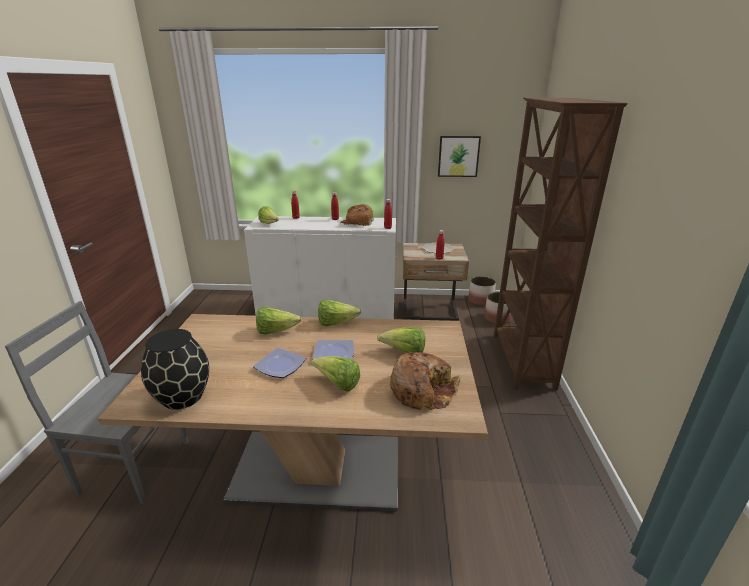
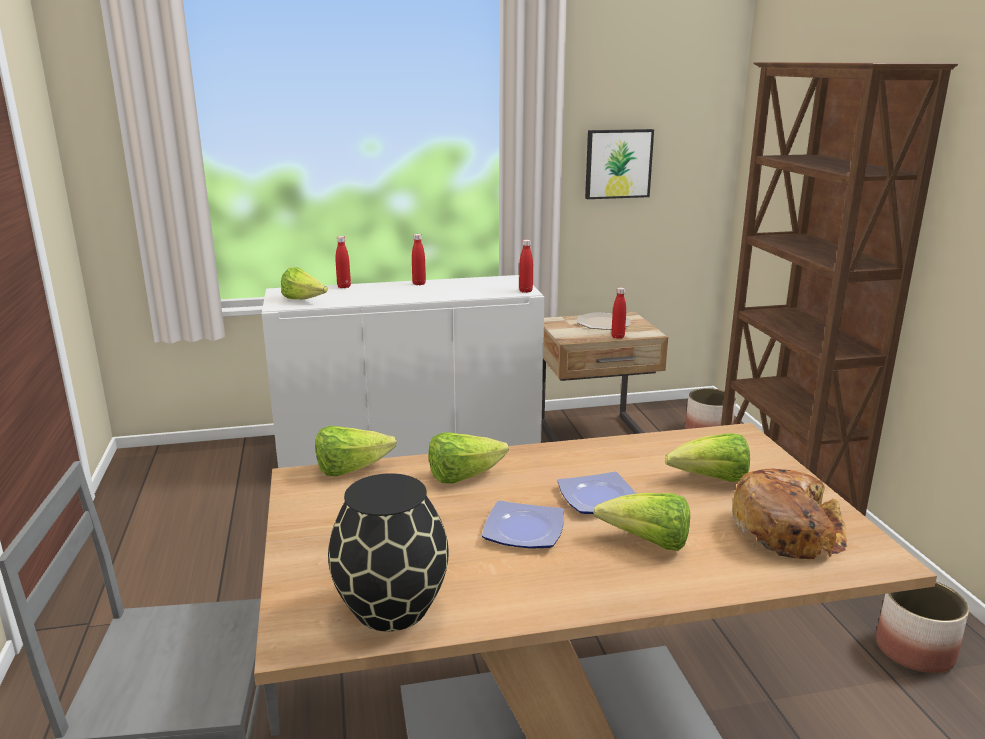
camera: 15 degrees left, 5 degrees down
(336, 323) = (557, 451): lettuce -> lettuce (351, 470)
(357, 222) = (463, 286): bread -> none
(481, 301) = (665, 409): planter -> planter (915, 650)

